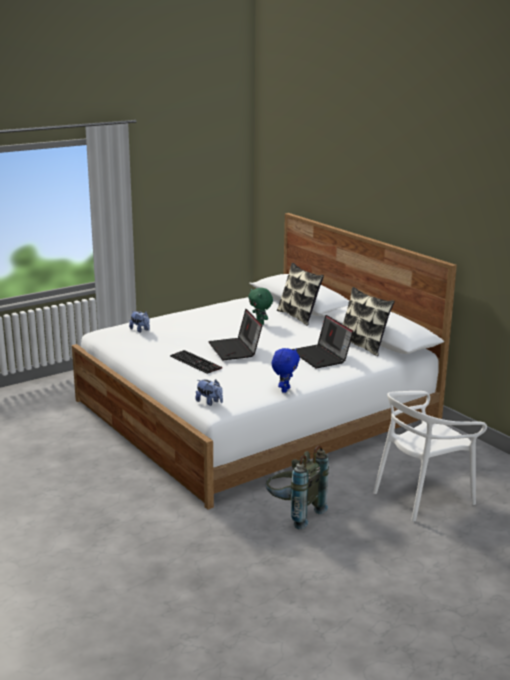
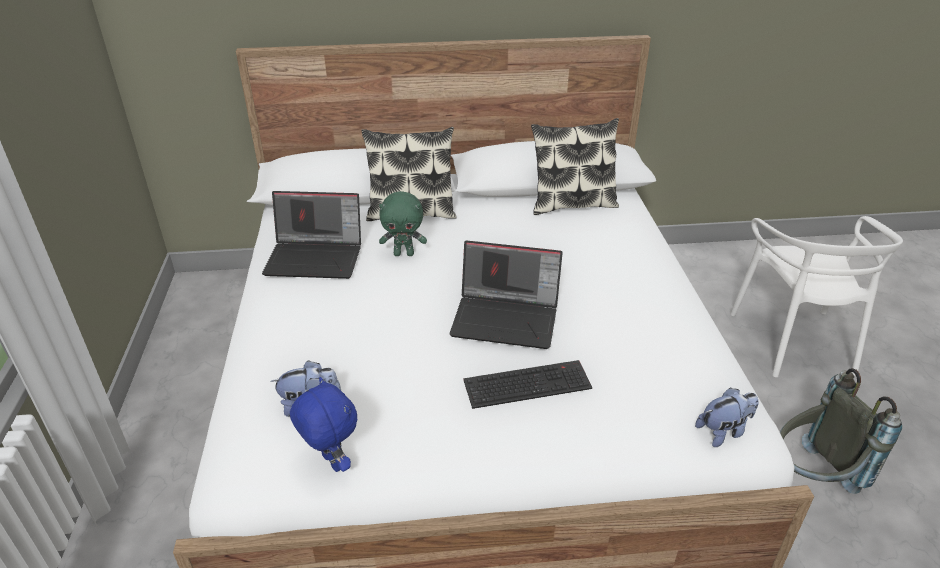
camera: 60 degrees left, 15 degrees up
(284, 390) = (700, 327): blue plush toy -> blue plush toy (331, 462)
(321, 357) = (592, 249): laptop -> laptop (316, 257)

